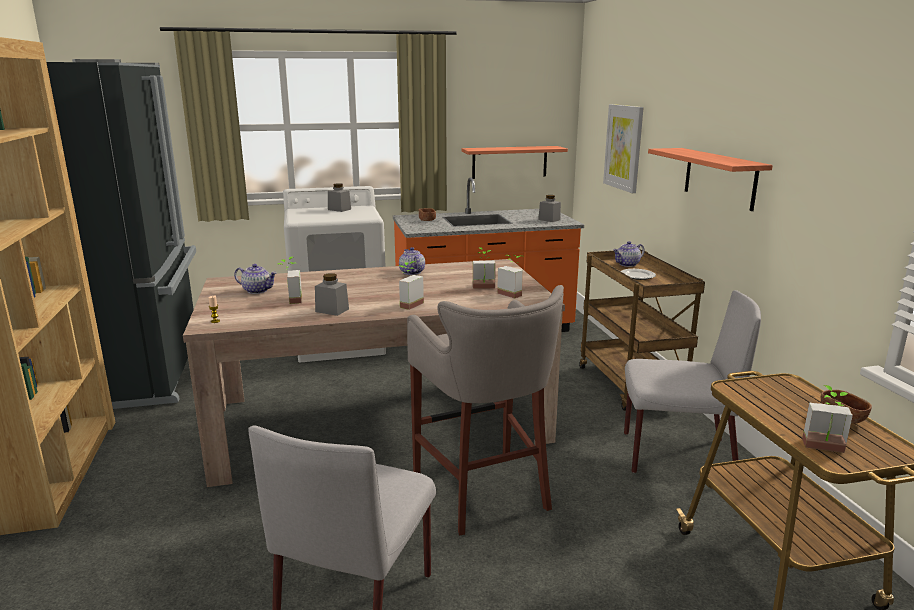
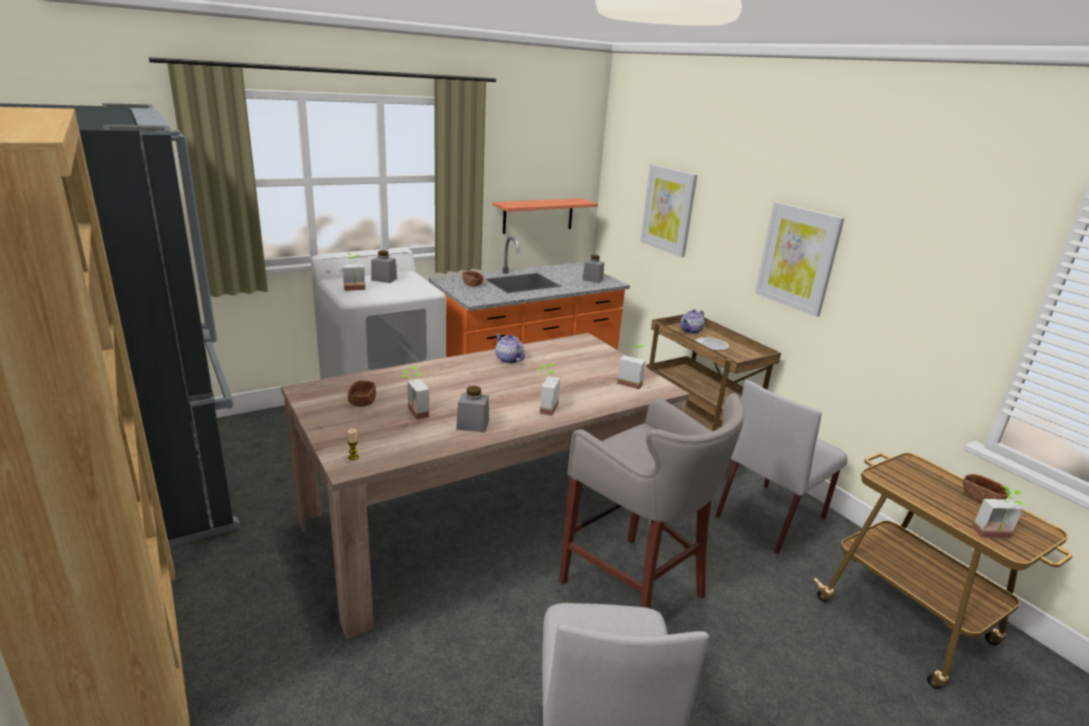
camera: 20 degrees left, 5 degrees up
(257, 290) = (362, 402): teapot -> brown bowl
(484, 288) = (598, 377): potted plant -> potted plant (355, 290)
(675, 455) = (771, 517): grey chair -> grey chair turned 150 degrees clockwise
(719, 178) = (798, 258): shelf -> picture

